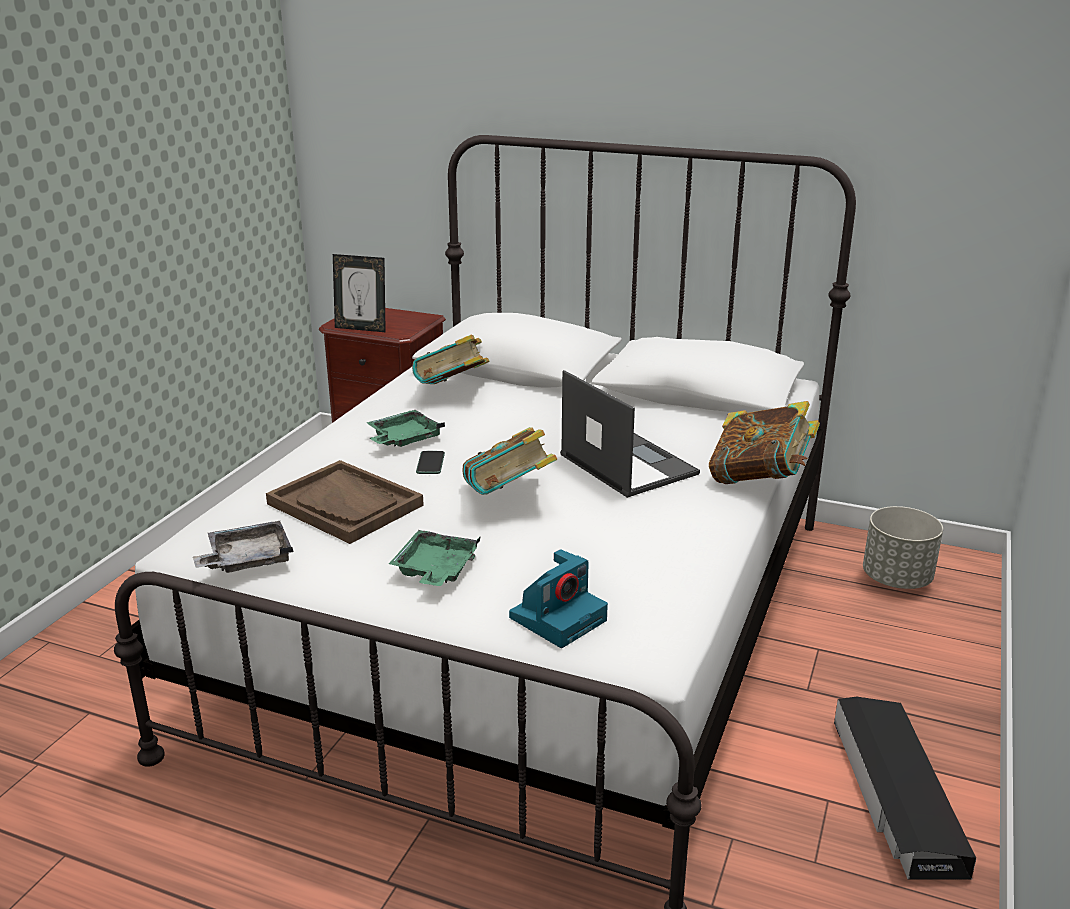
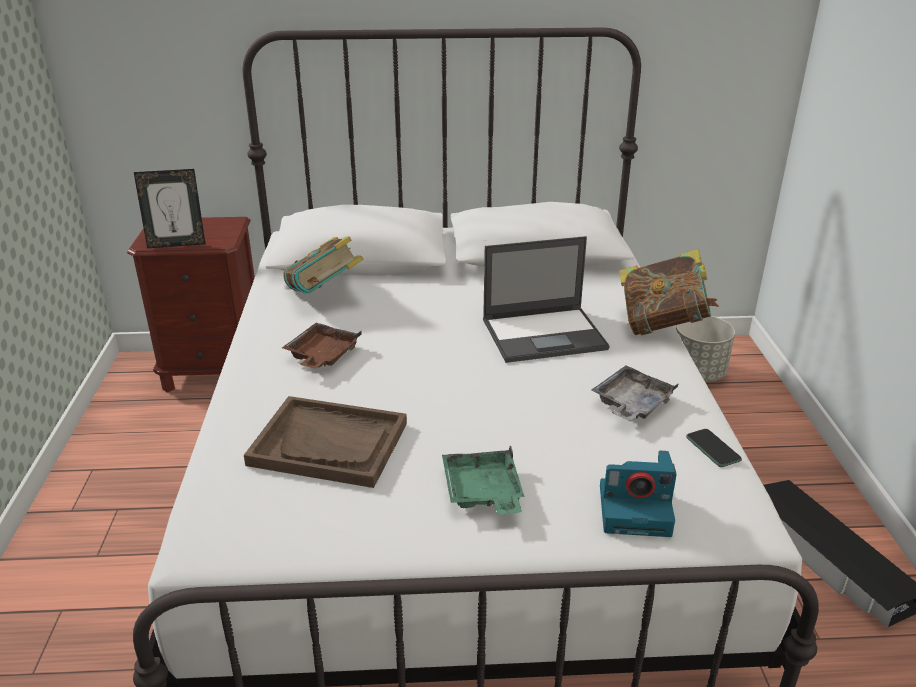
camera: 25 degrees left, 5 degrees up
(247, 559) = (285, 539): grey tray -> grey tray (631, 404)
(403, 439) = (322, 356): green tray -> brown tray
(430, 463) = (372, 376): phone -> phone (713, 449)
(509, 498) = (478, 395): book -> none
(558, 617) = (636, 509): camera -> camera turned 75 degrees clockwise
(626, 464) = (545, 334): laptop -> laptop turned 135 degrees clockwise

